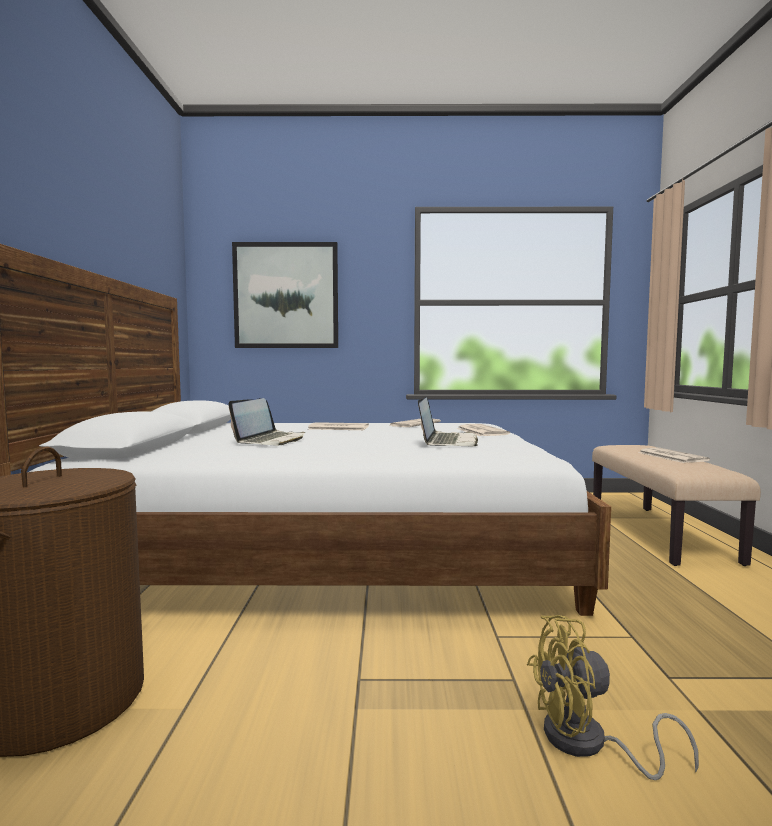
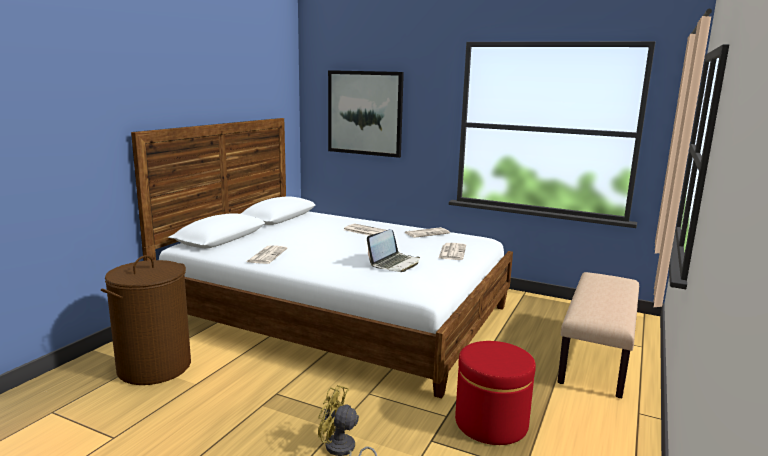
camera: 25 degrees right, 10 degrees up
(271, 440) = (299, 242): laptop -> none
(671, 456) = (609, 297): newspaper -> newspaper (267, 255)
(691, 629) = (491, 423): none -> red ottoman

